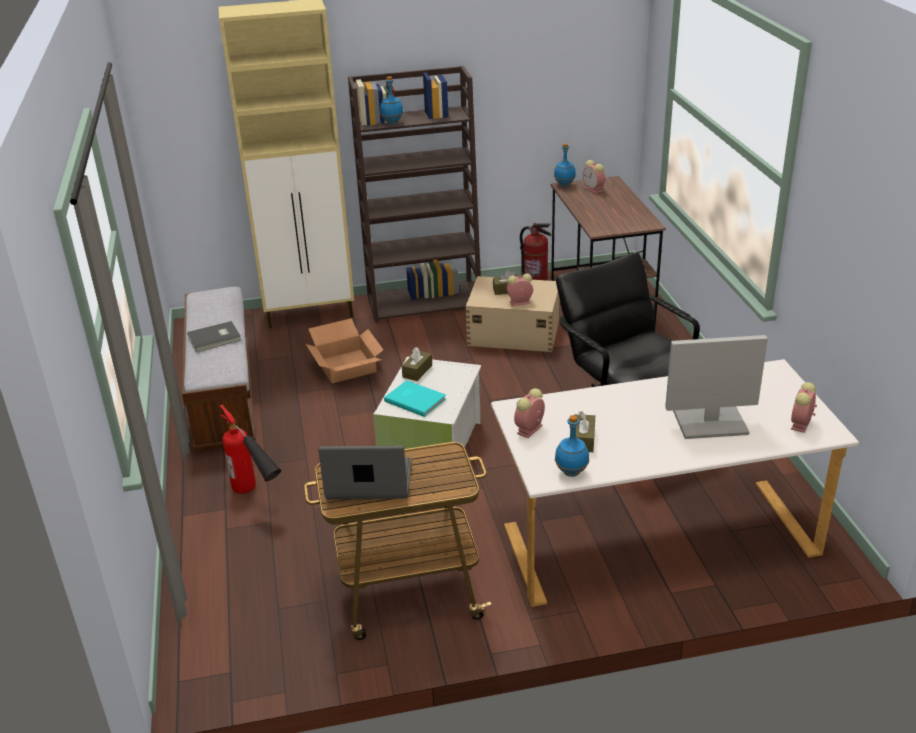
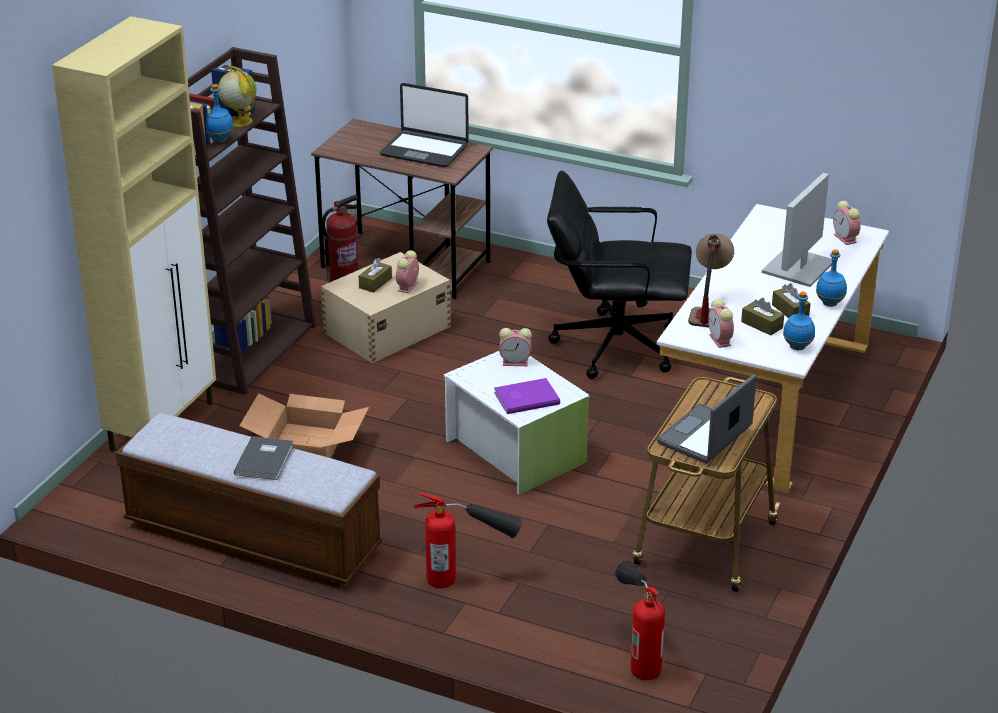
camera: 55 degrees left, 0 degrees up
(231, 619) = (637, 651): none -> fire extinguisher
(415, 399) = (525, 397): turquoise book -> purple book
(417, 371) = (478, 379): brown tissue box -> brown tissue box (790, 311)
(427, 118) = (239, 121): none -> globe
(564, 185) = (328, 148): blue bottle -> blue bottle (829, 303)
(572, 404) = (708, 309): none -> table lamp
(594, 189) = (363, 140): alarm clock -> alarm clock (516, 362)
(617, 210) = (425, 150): none -> laptop

